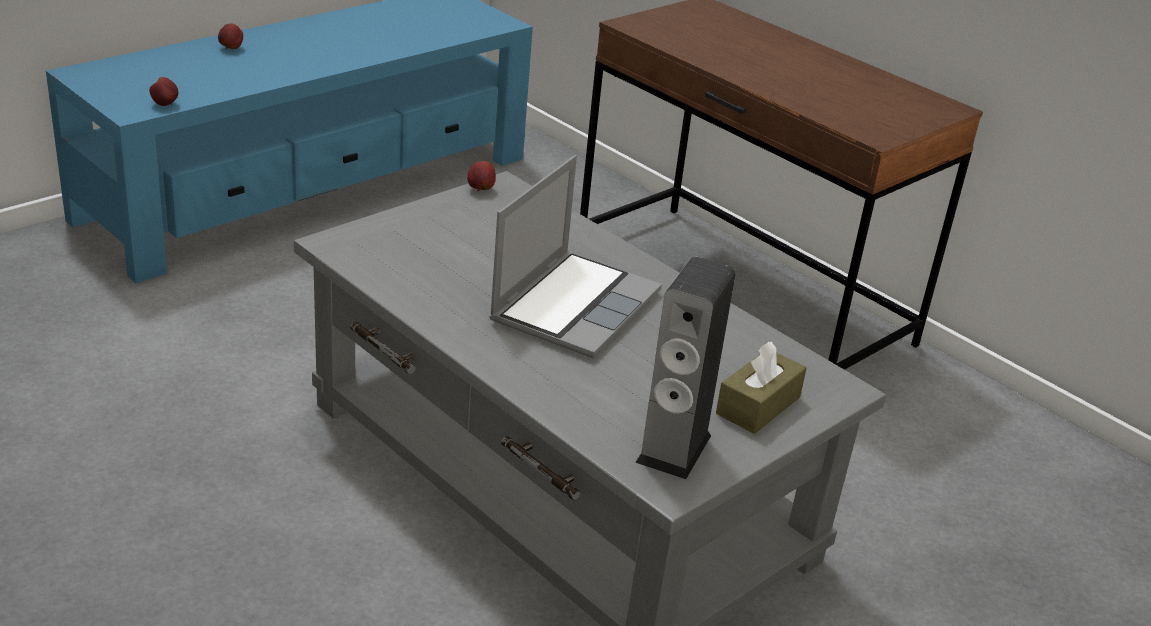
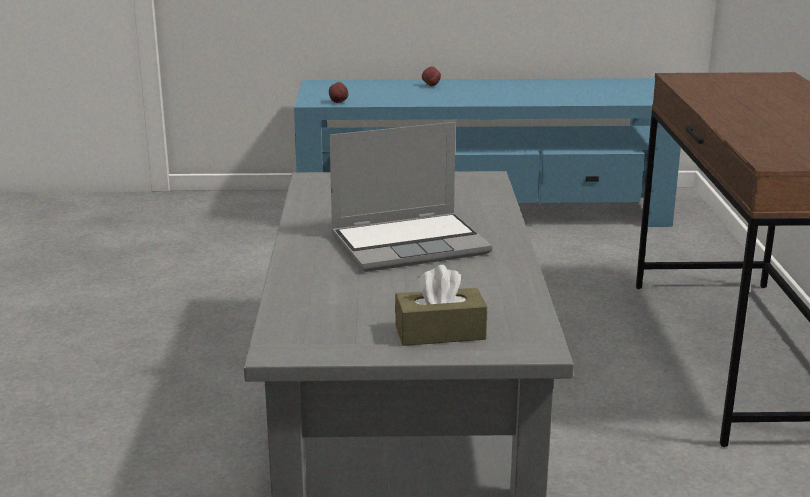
camera: 45 degrees right, 10 degrees down
(481, 189) = (465, 175): apple -> none
(673, 449) = (324, 332): speaker -> none

